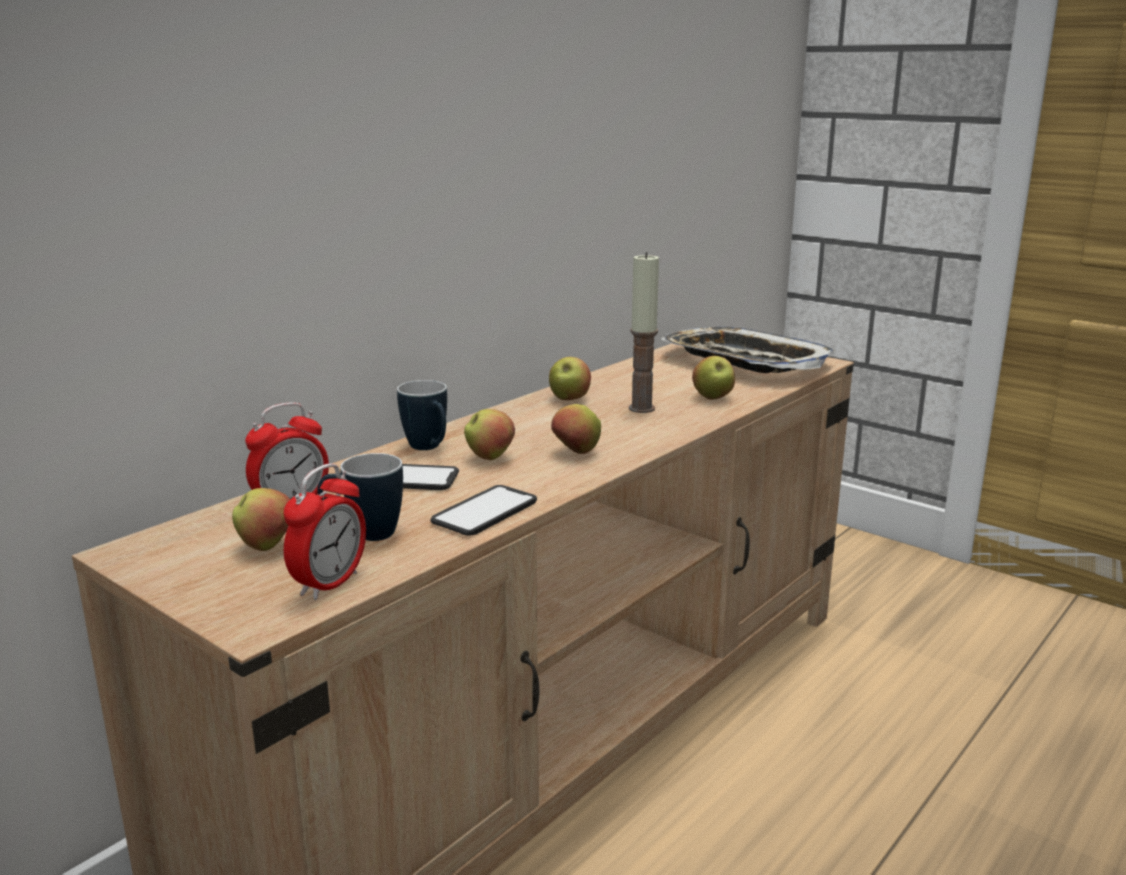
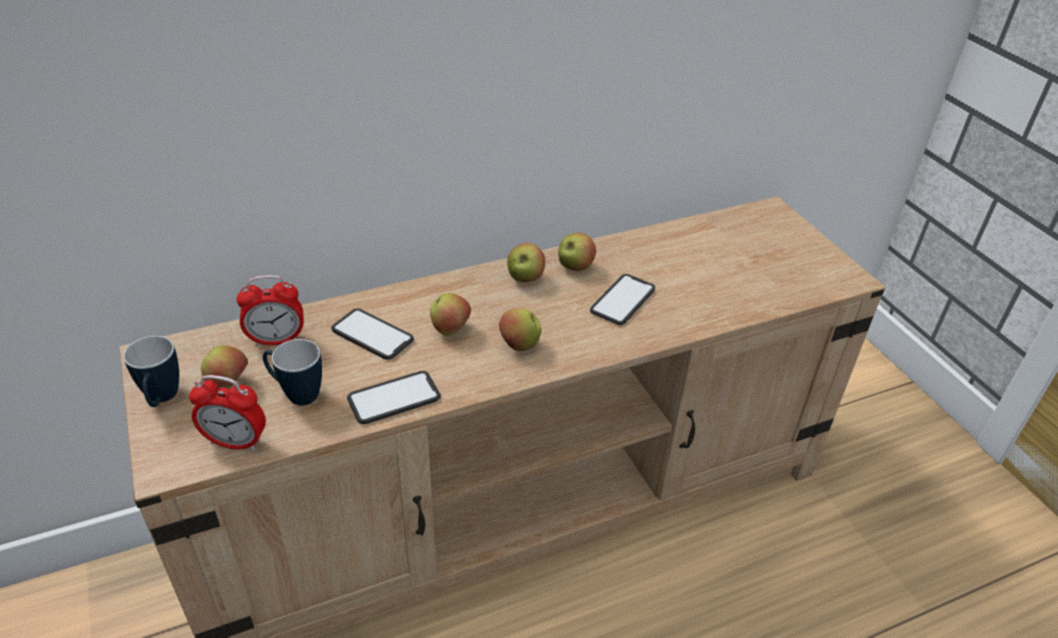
camera: 25 degrees right, 20 degrees up
(329, 584) = (236, 442): alarm clock -> alarm clock turned 45 degrees clockwise
(429, 449) = (417, 302): mug -> mug (162, 400)
(641, 408) = (622, 300): candle -> phone
(713, 398) = (697, 304): apple -> apple (525, 278)
(744, 361) = (776, 256): tray -> none

